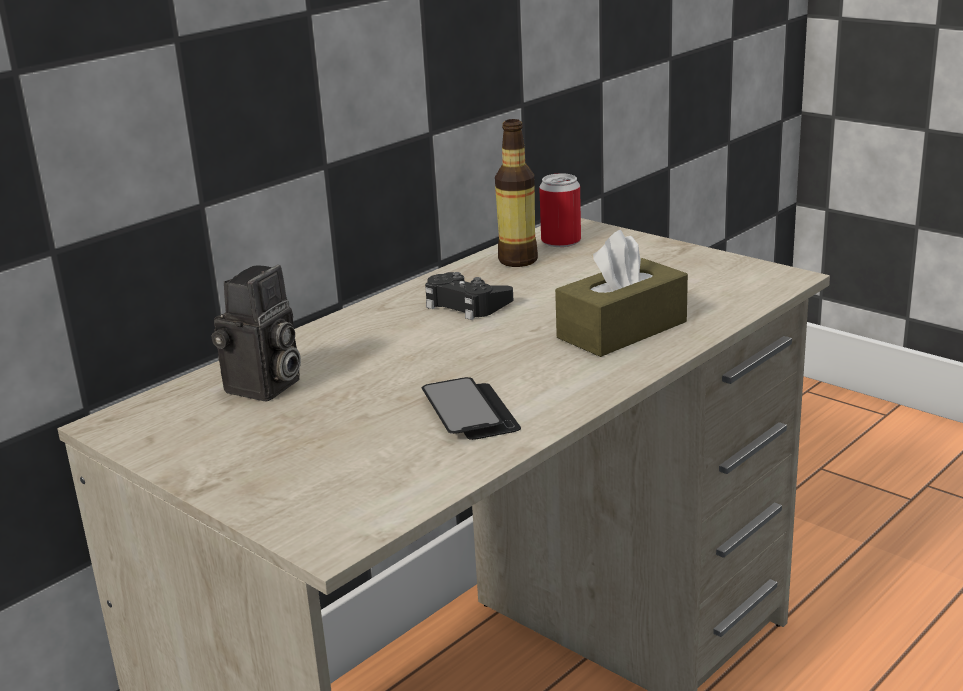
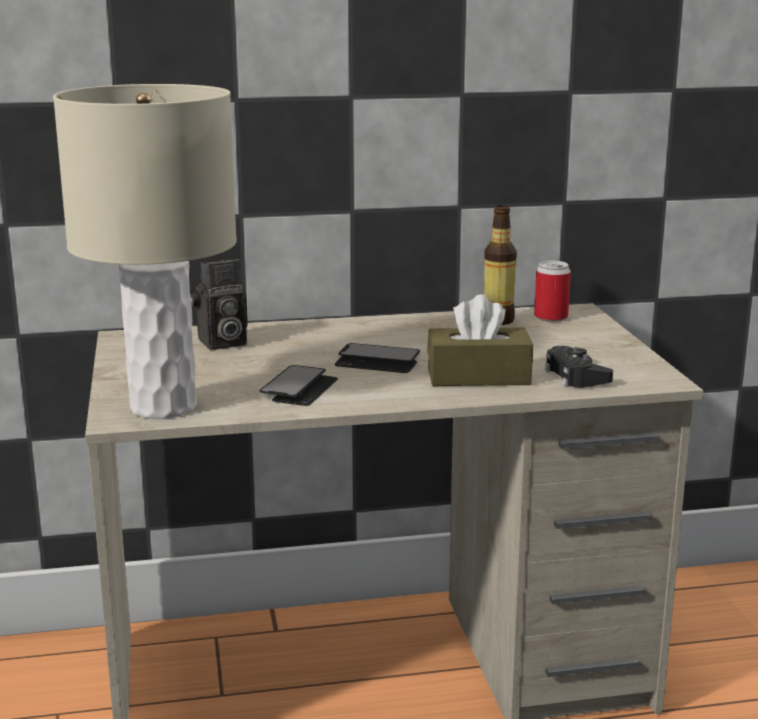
camera: 35 degrees right, 5 degrees down
(357, 500) = (163, 407): none -> beige table lamp
(465, 304) = (413, 335): black game controller -> black game controller (576, 376)
(489, 348) = (377, 361): none -> phone

